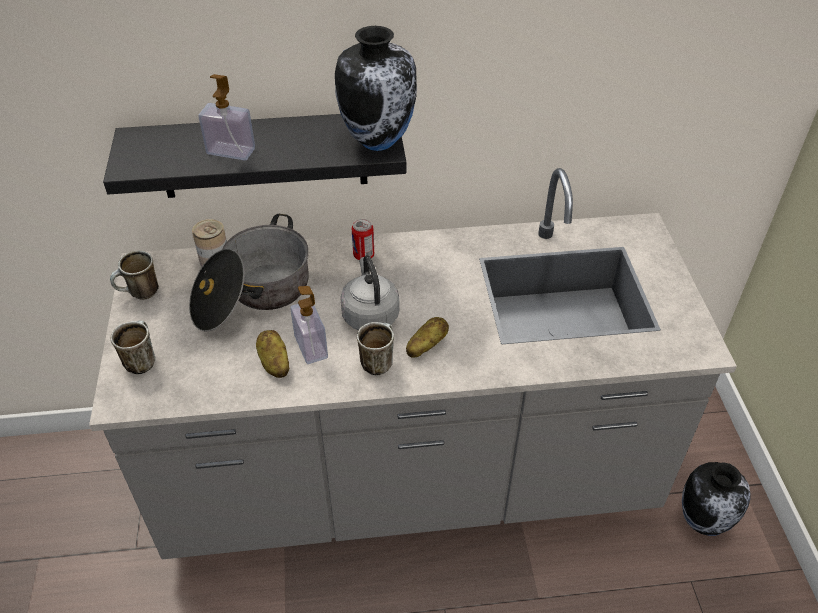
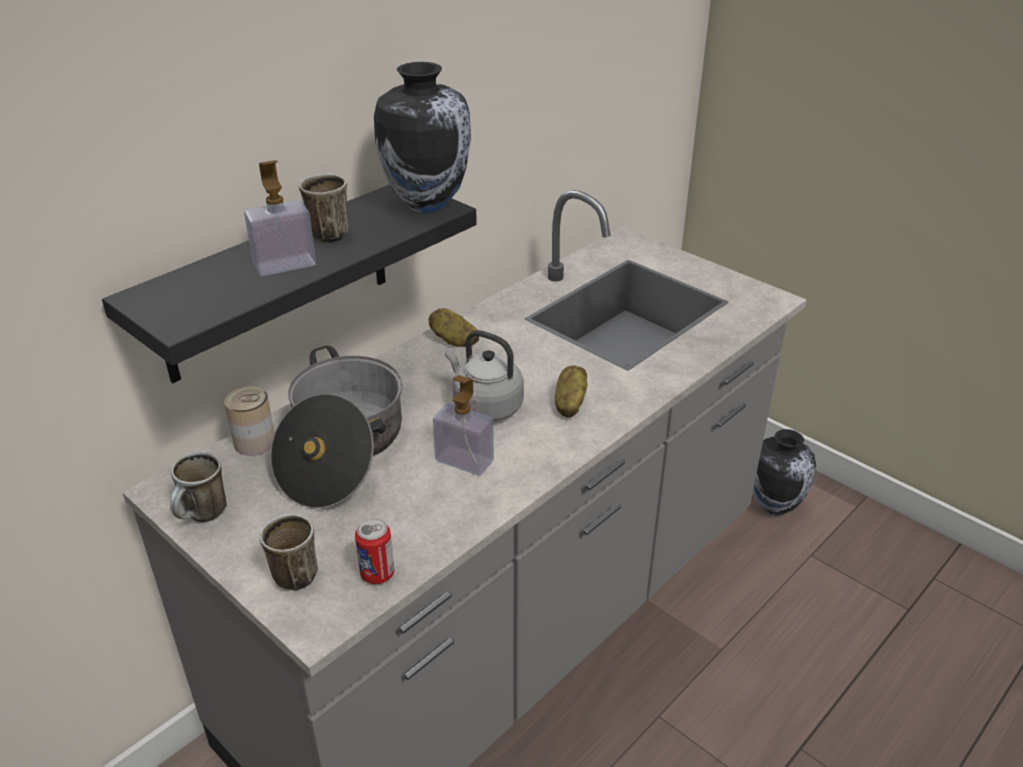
camera: 40 degrees left, 10 degrees down
(274, 363) = (445, 493): potato -> potato (453, 340)
(363, 255) = (414, 364): can -> can (377, 574)
(378, 361) = (542, 437): mug -> mug (326, 233)

